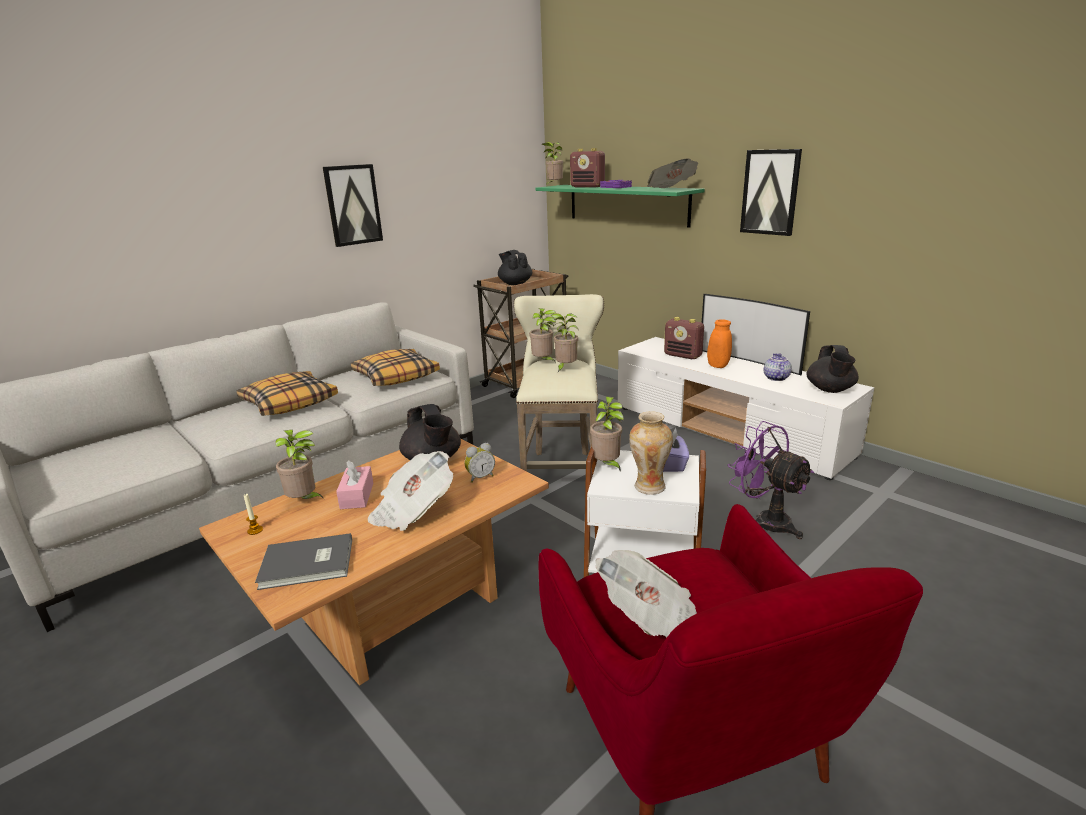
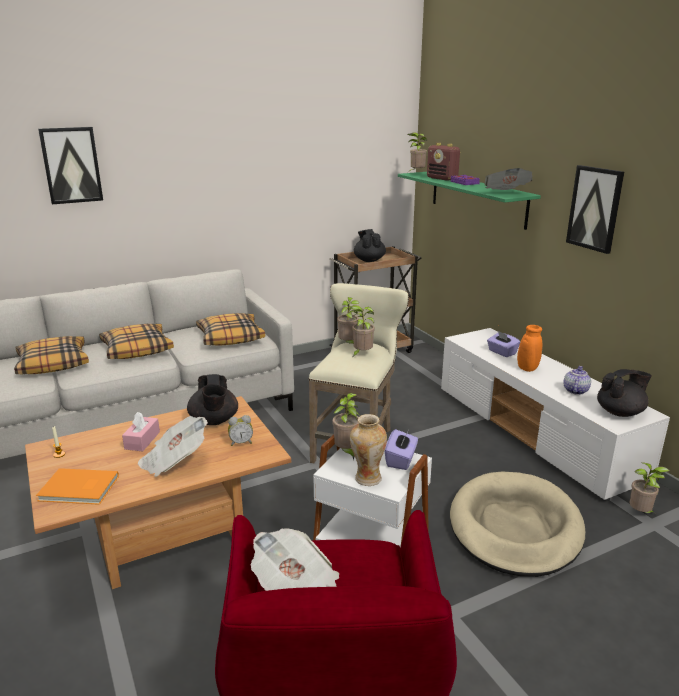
camera: 15 degrees right, 0 degrees up
(186, 433) = (53, 363): none -> pillow
(304, 501) = (104, 437): potted plant -> potted plant (641, 513)
(308, 565) = (79, 489): grey book -> orange book
(353, 205) = (222, 184): picture -> picture (71, 165)
(683, 355) = (502, 352): radio -> purple tissue box
(749, 361) = (563, 368): television -> none
(765, 520) = (514, 527): purple fan -> beige dog bed
(830, 390) = (620, 412): black teapot -> black teapot turned 135 degrees counterclockwise

